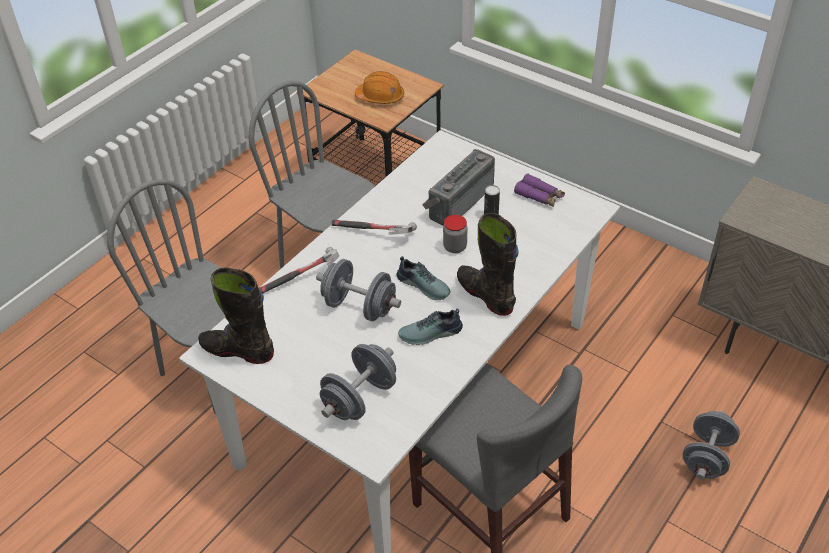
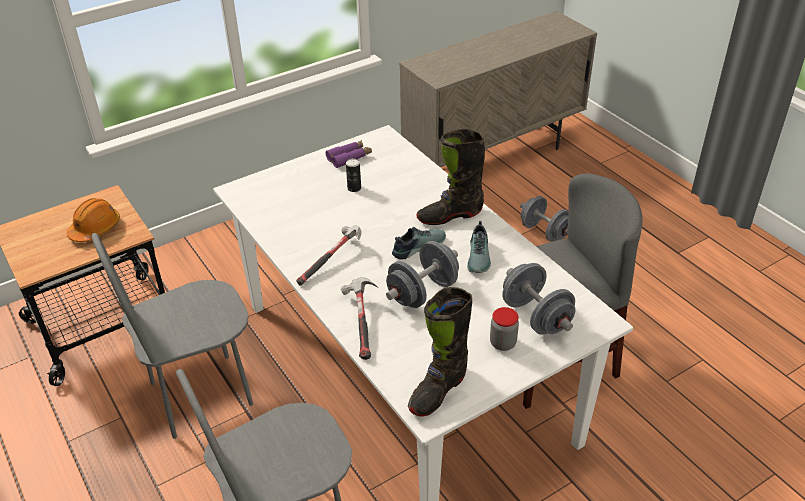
camera: 70 degrees left, 5 degrees down
(455, 247) = (381, 217): jar -> jar (503, 343)
(458, 201) = (322, 201): radio -> none

